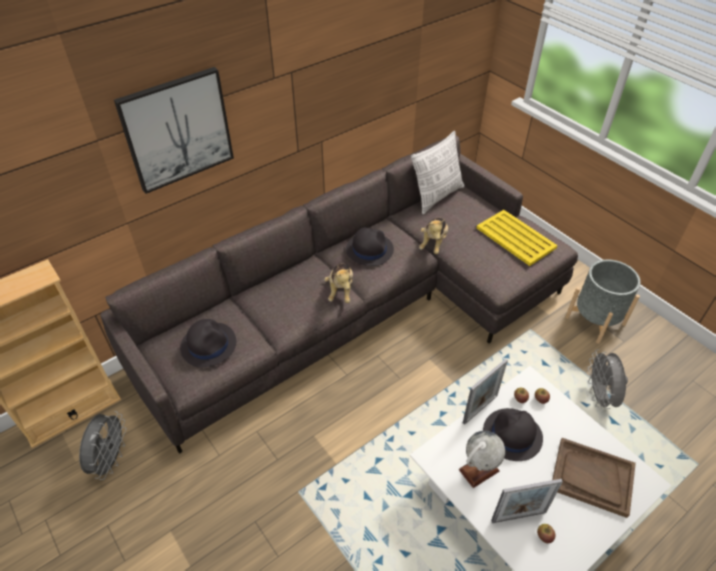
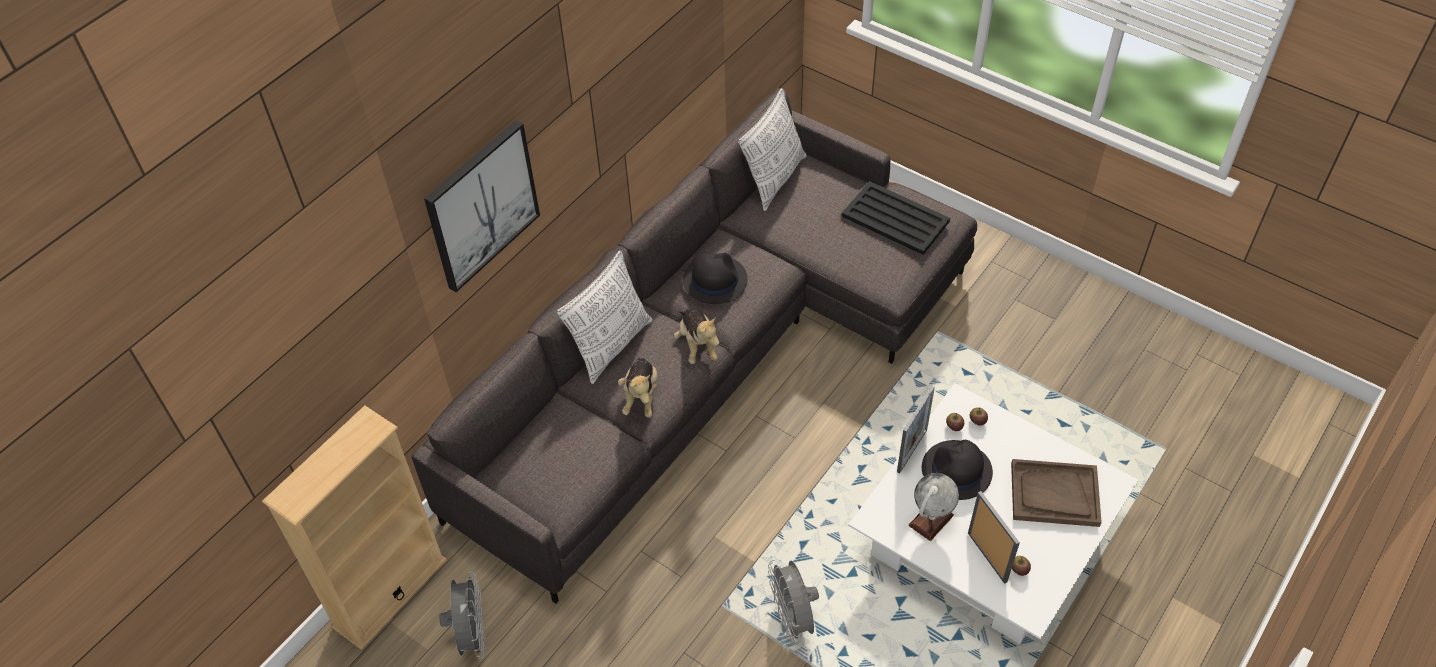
camera: 15 degrees left, 5 degrees up
(208, 344) = (563, 458): black hat -> none
(279, 276) = (611, 345): none -> pillow
(433, 243) = (793, 250): plush toy -> plush toy (641, 396)
(516, 238) = (896, 219): yellow tray -> black tray
(518, 516) = (987, 557): picture frame -> picture frame turned 90 degrees counterclockwise
(595, 320) = (1014, 300): grey planter -> none
(599, 397) = (1041, 398): grey fan -> grey fan (793, 618)

